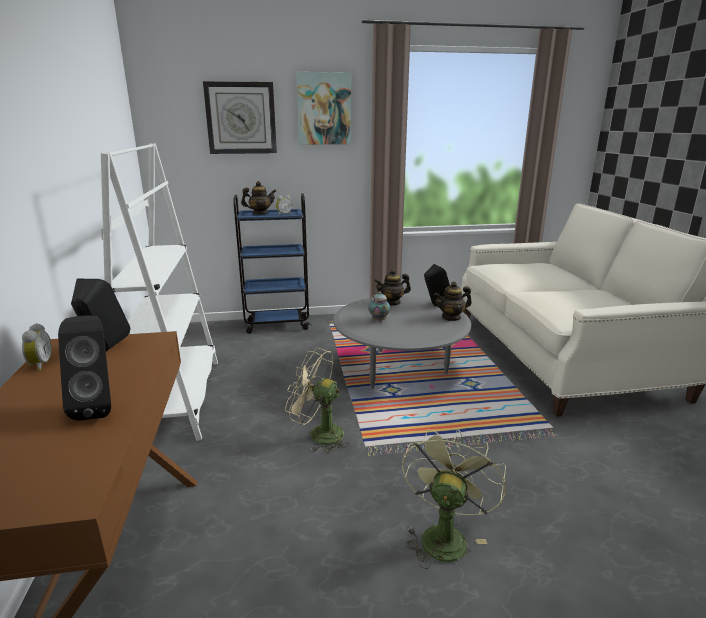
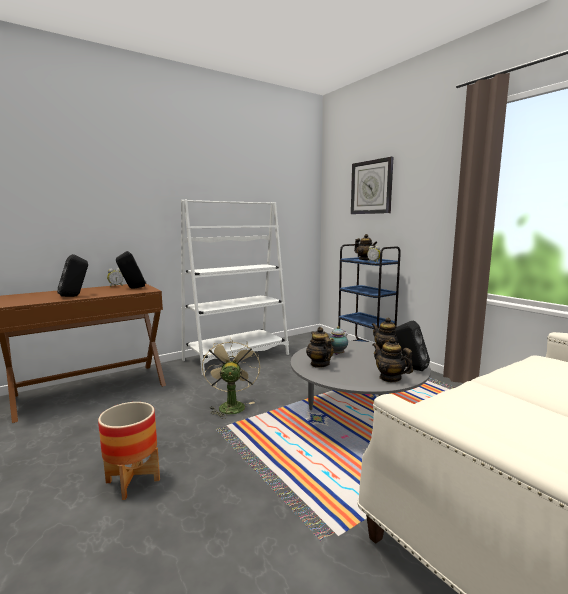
camera: 65 degrees right, 10 degrees down
(324, 109) = (428, 173): picture -> none
(399, 333) = (319, 364): none -> teapot
(444, 535) = (133, 481): green fan -> planter

